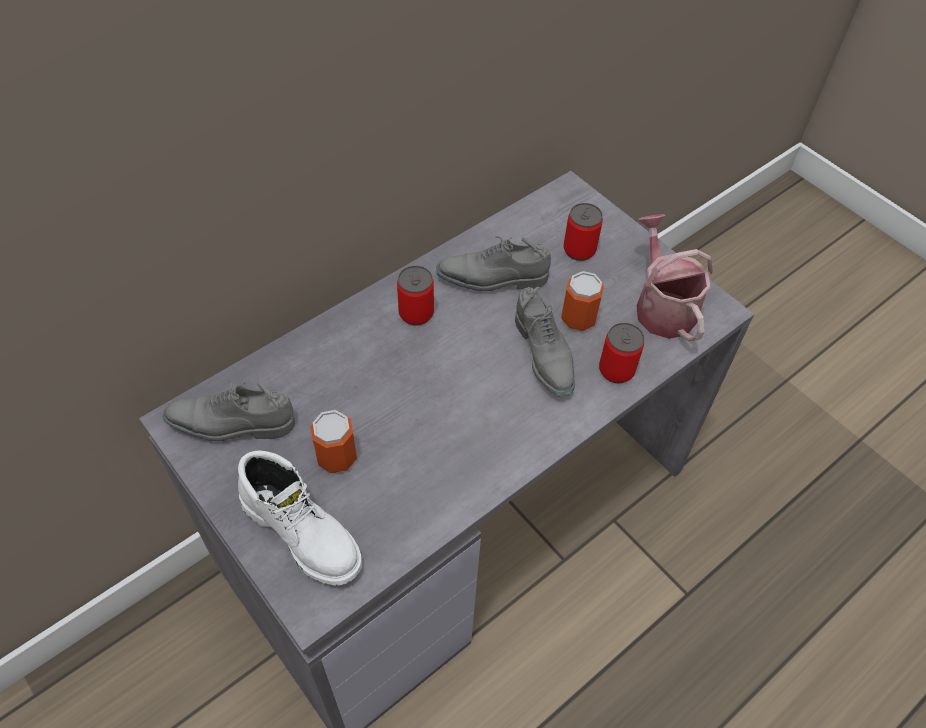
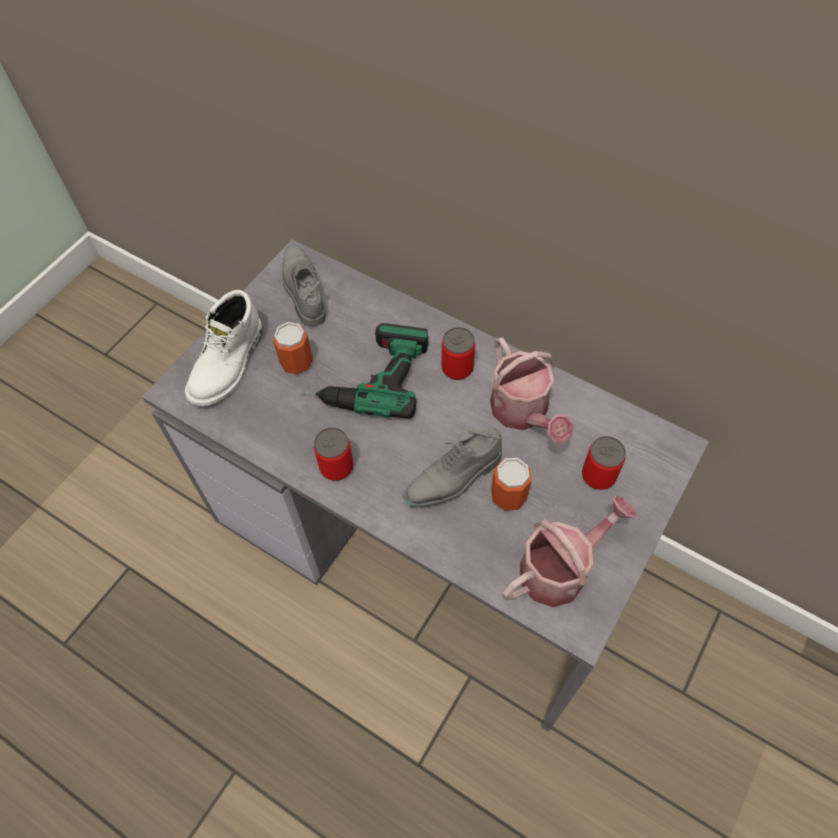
camera: 75 degrees right, 5 degrees up
(385, 396) = (364, 374): none -> power drill
(492, 279) = (523, 413): grey shoe -> watering can
(616, 370) = (460, 543): can -> can (336, 467)

